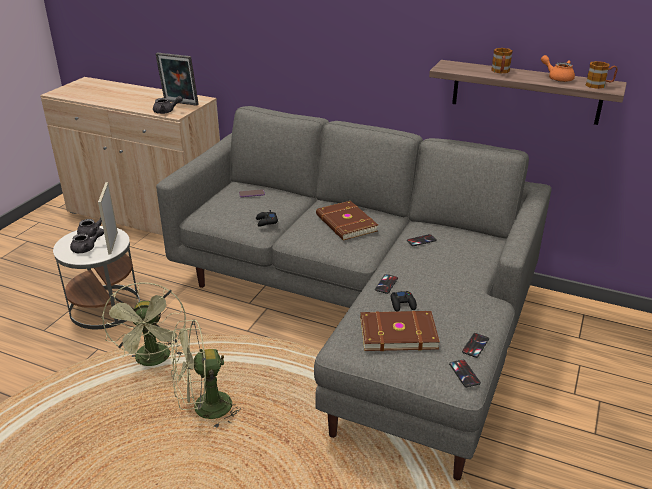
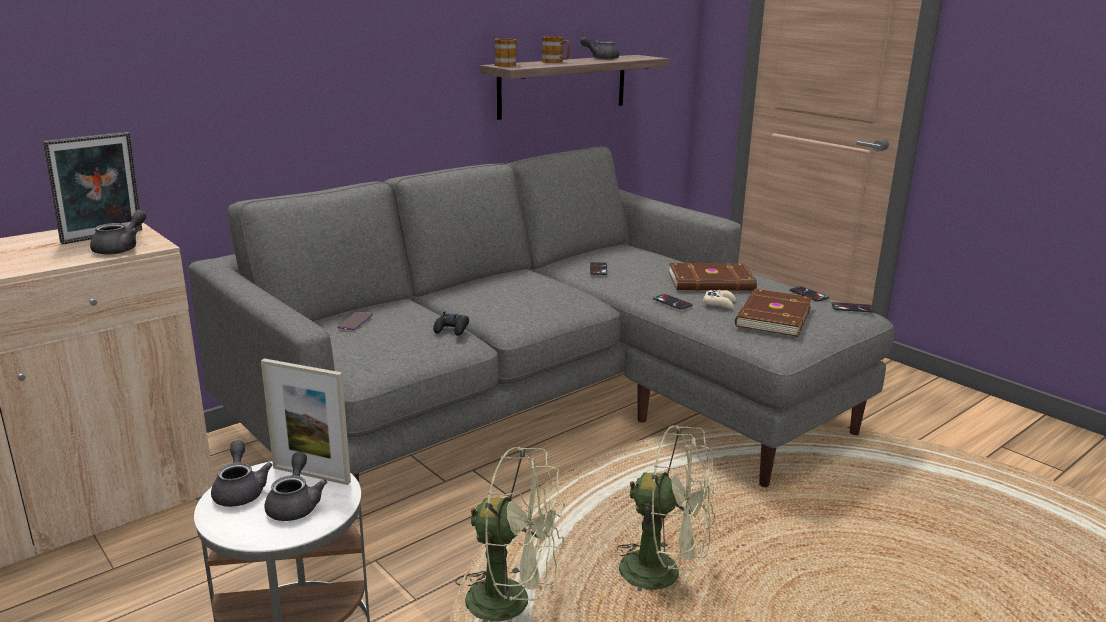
camera: 65 degrees left, 10 degrees down
(204, 409) = (664, 573): green fan -> green fan turned 75 degrees counterclockwise
(345, 223) = (517, 290): brown book -> brown book (712, 282)
(403, 304) = (720, 303): black game controller -> beige game controller
(557, 78) = (601, 58): orange teapot -> grey teapot
(599, 85) = (636, 57): mug -> mug (508, 65)

